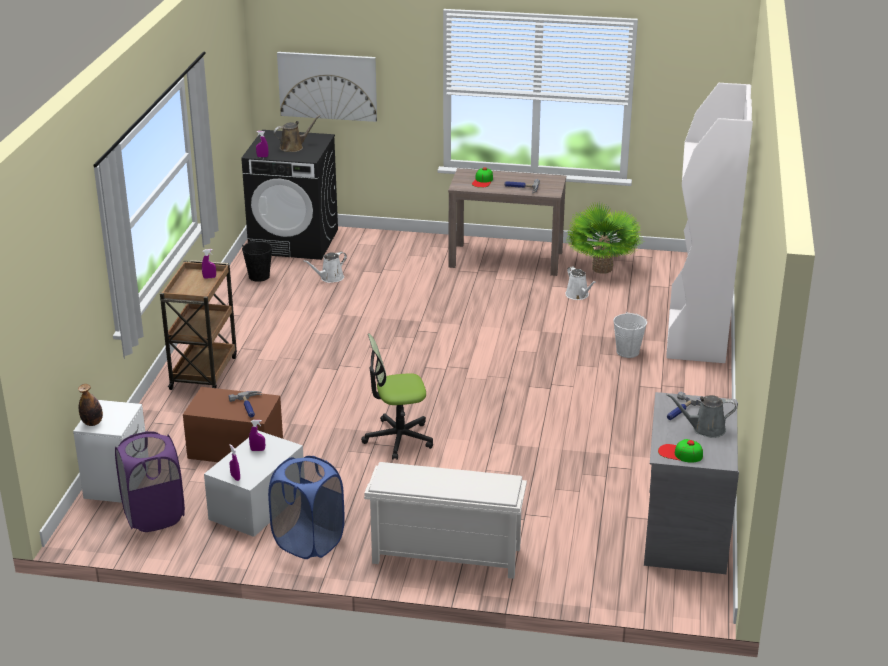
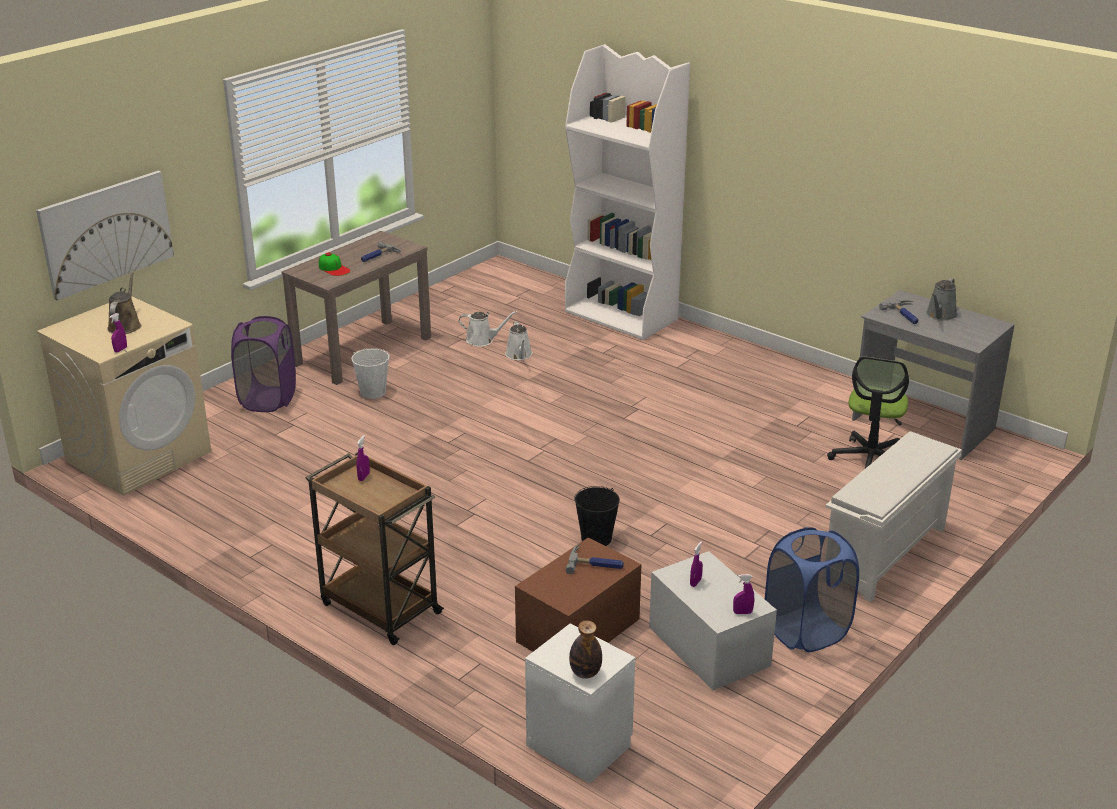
camera: 60 degrees left, 0 degrees up
(154, 516) = (674, 731): purple laundry basket -> purple laundry basket (268, 399)
(259, 276) = (193, 504): black bucket -> black bucket (596, 538)
(294, 241) = (139, 456): black washing machine -> beige washing machine
(330, 278) = (263, 459): white watering can -> white watering can (519, 355)
(398, 438) = (653, 518): office chair -> office chair (870, 460)
(602, 269) = (446, 313): potted plant -> none
(627, 352) = (612, 353): white bucket -> white bucket (373, 392)
(680, 453) = (973, 336): cap -> none

